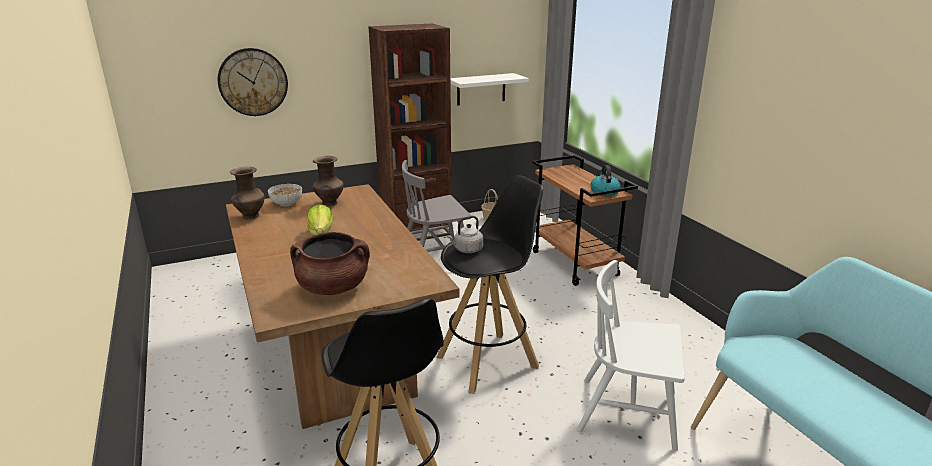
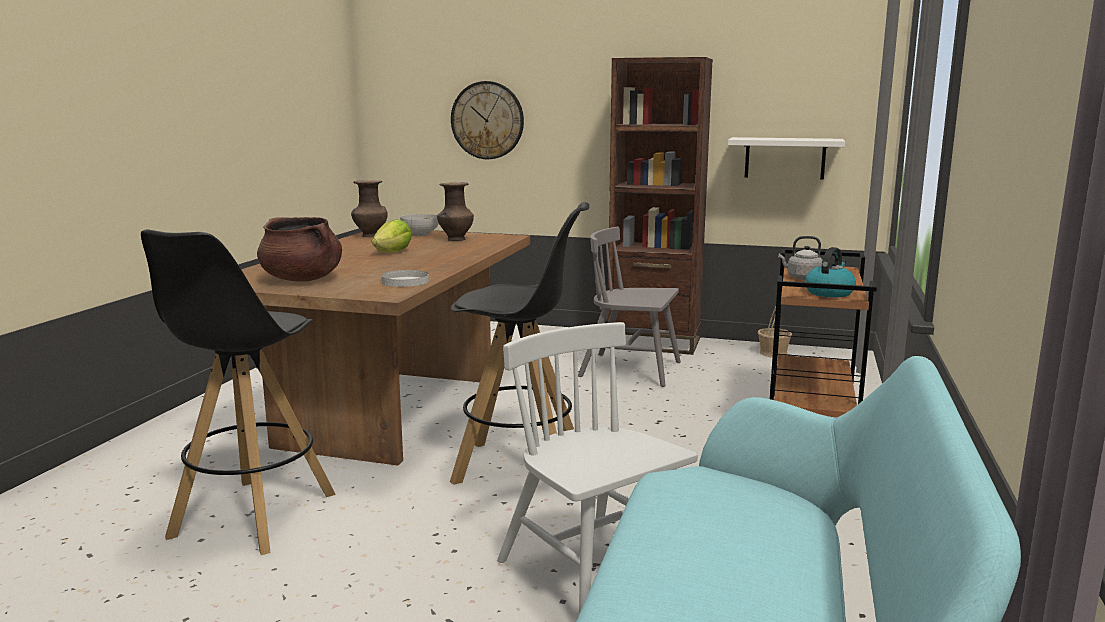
camera: 40 degrees right, 10 degrees down
(410, 264) = (405, 281): none -> white plate
(467, 250) = (496, 290): grey kettle -> grey kettle (802, 278)

